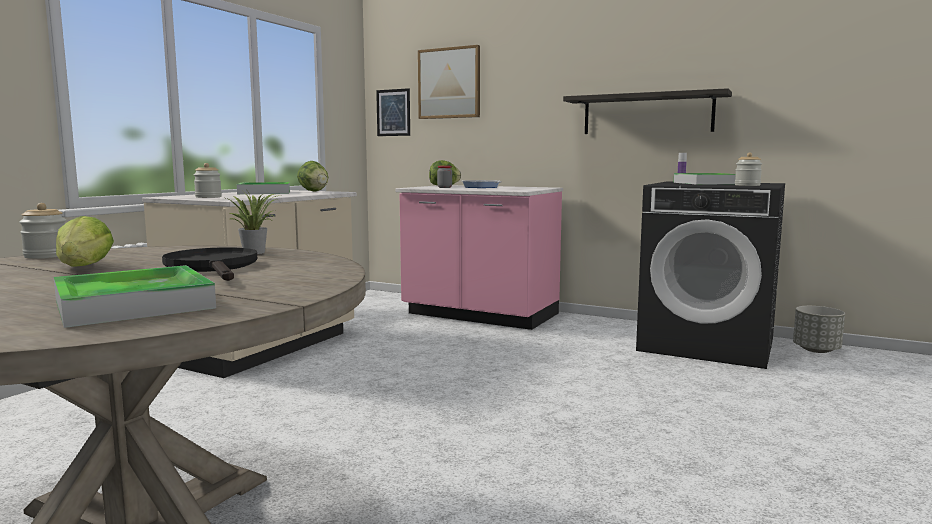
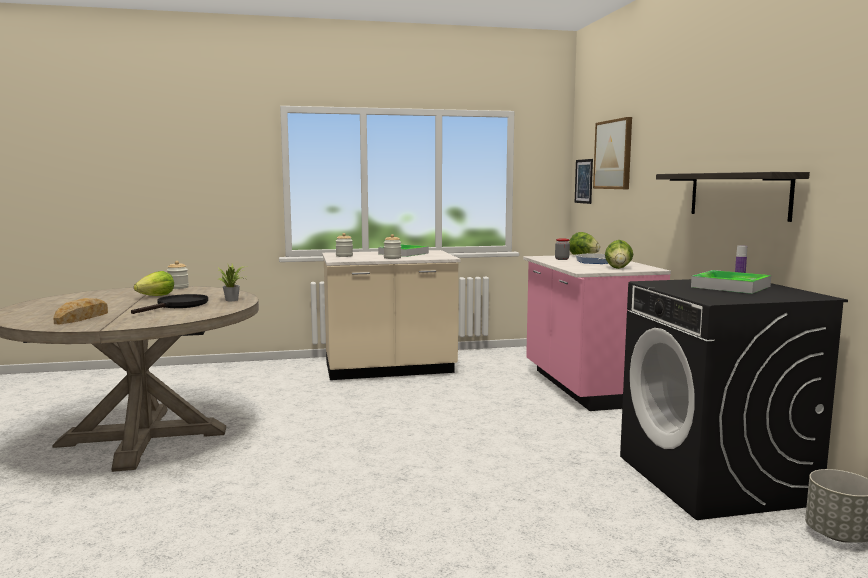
camera: 50 degrees right, 0 degrees up
(134, 304) = (81, 317): tray -> bread
(314, 191) = (438, 255): lettuce -> lettuce (618, 268)
(747, 185) = (719, 296): jar -> jar (392, 258)

